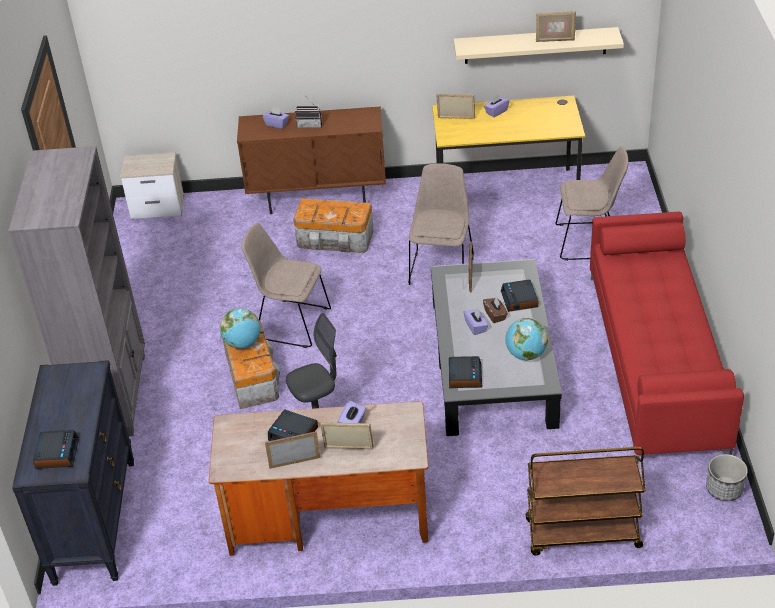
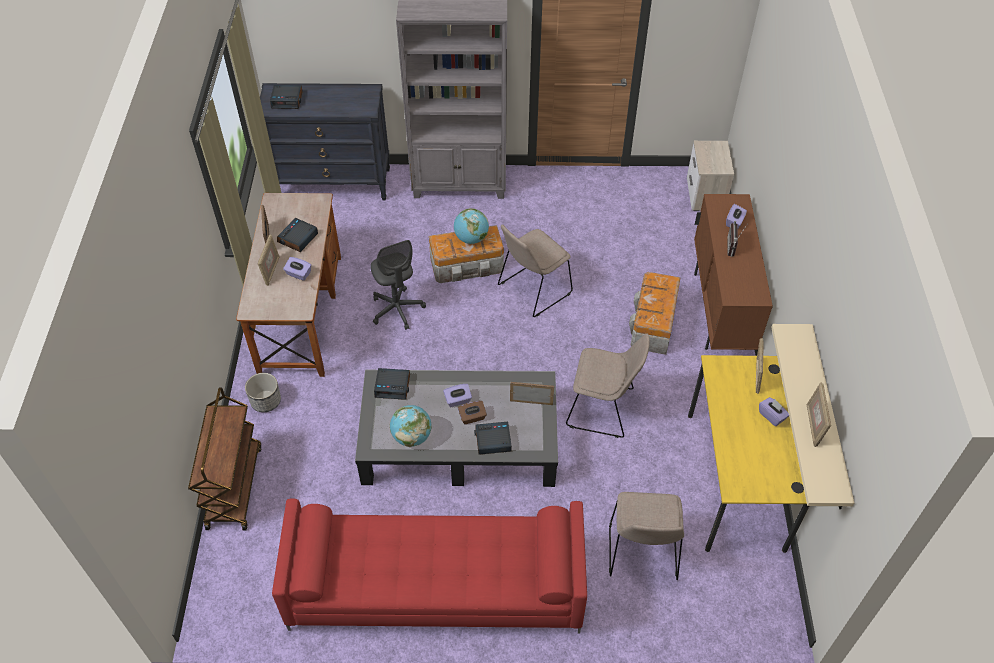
camera: 90 degrees right, 10 degrees up
(290, 323) = (532, 290): beige chair -> beige chair turned 150 degrees counterclockwise
(724, 489) = (252, 615): planter -> planter (265, 401)

